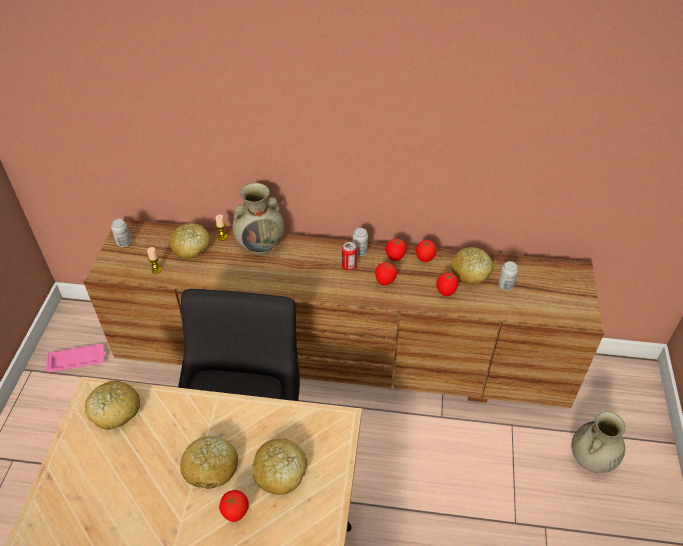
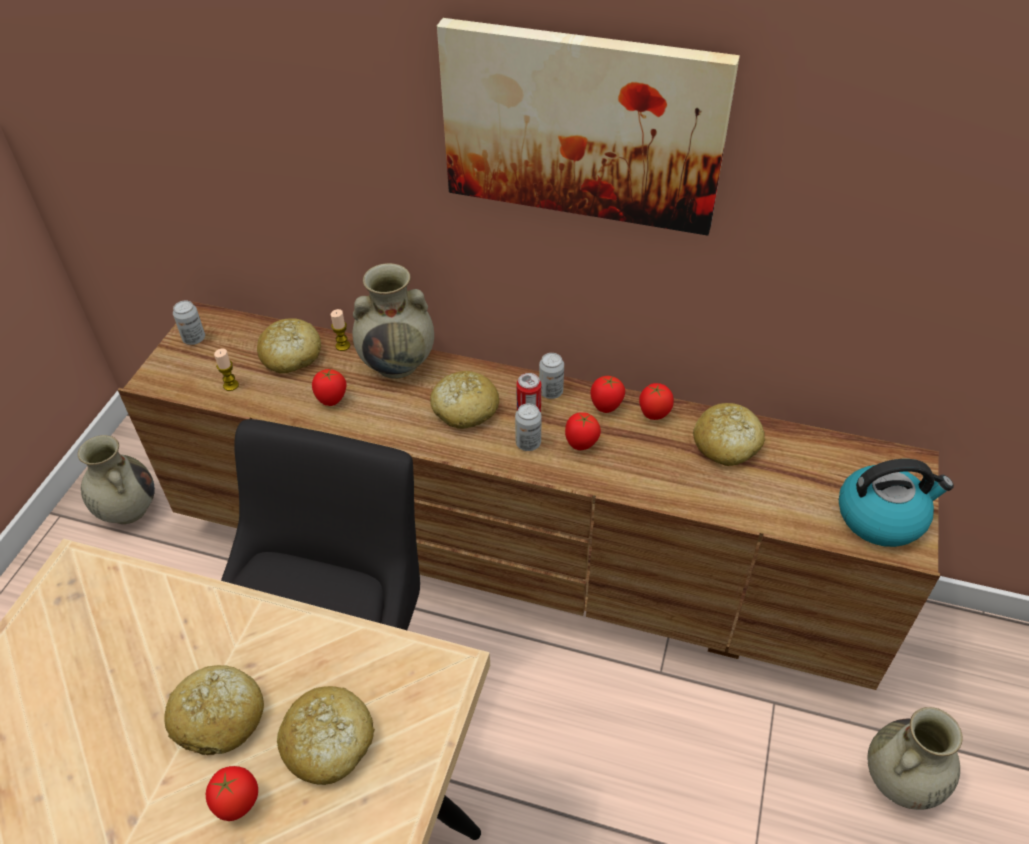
camera: 10 degrees right, 0 degrees up
(77, 360) = (128, 509): pink tray -> beige vase
(114, 410) = (96, 600): bread -> bread (464, 409)
(375, 92) = (582, 126): none -> picture
(446, 292) = (678, 473): tomato -> tomato (332, 400)
(505, 285) = (781, 474): can -> can (528, 443)
(566, 303) = (881, 517): none -> kettle

